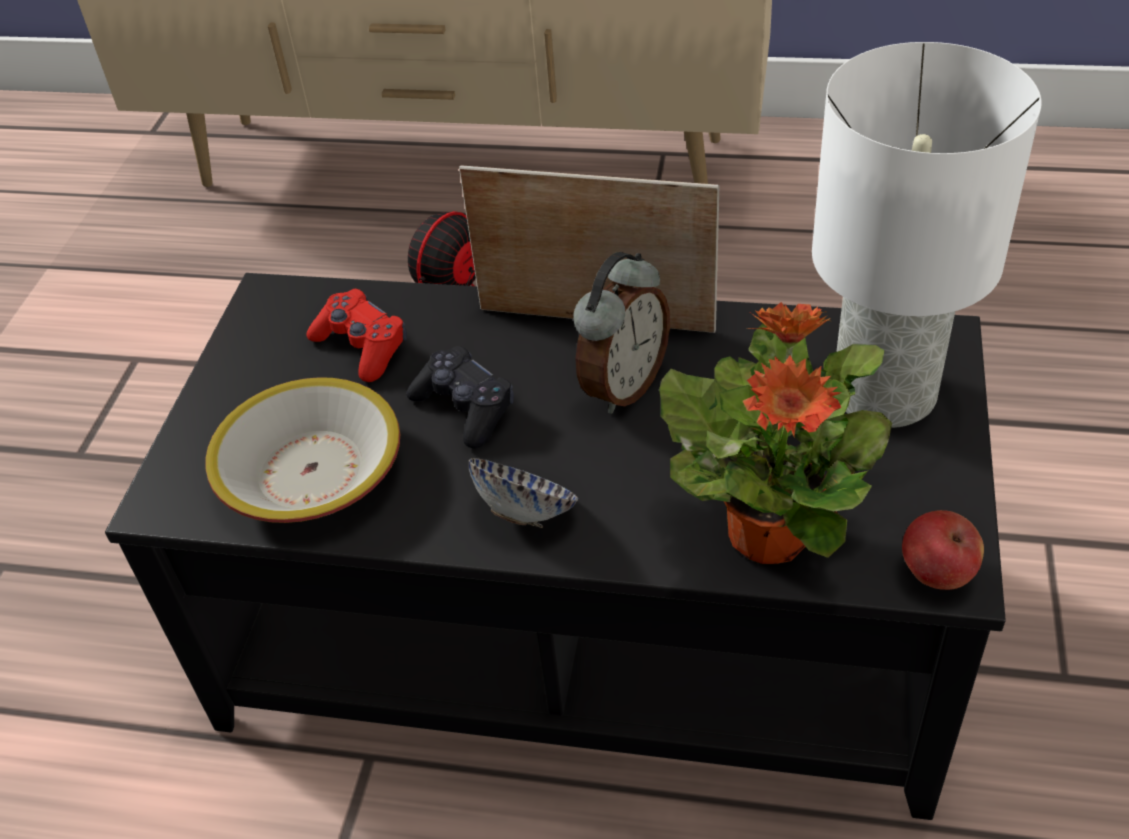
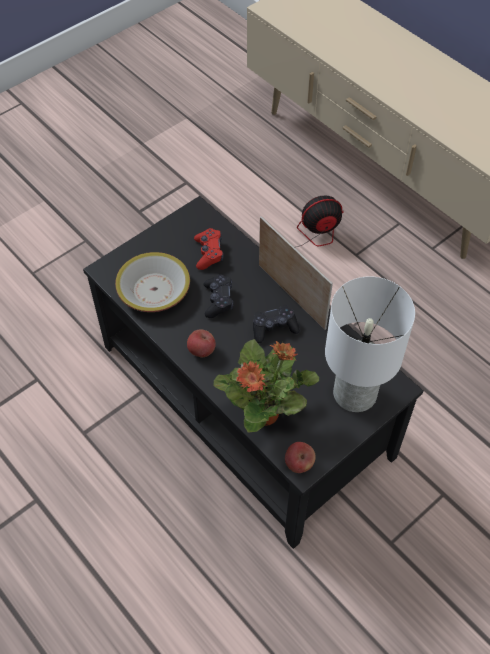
camera: 35 degrees right, 10 degrees up
(526, 512) = (201, 351): bowl -> apple
(622, 386) = (274, 328): alarm clock -> black game controller

